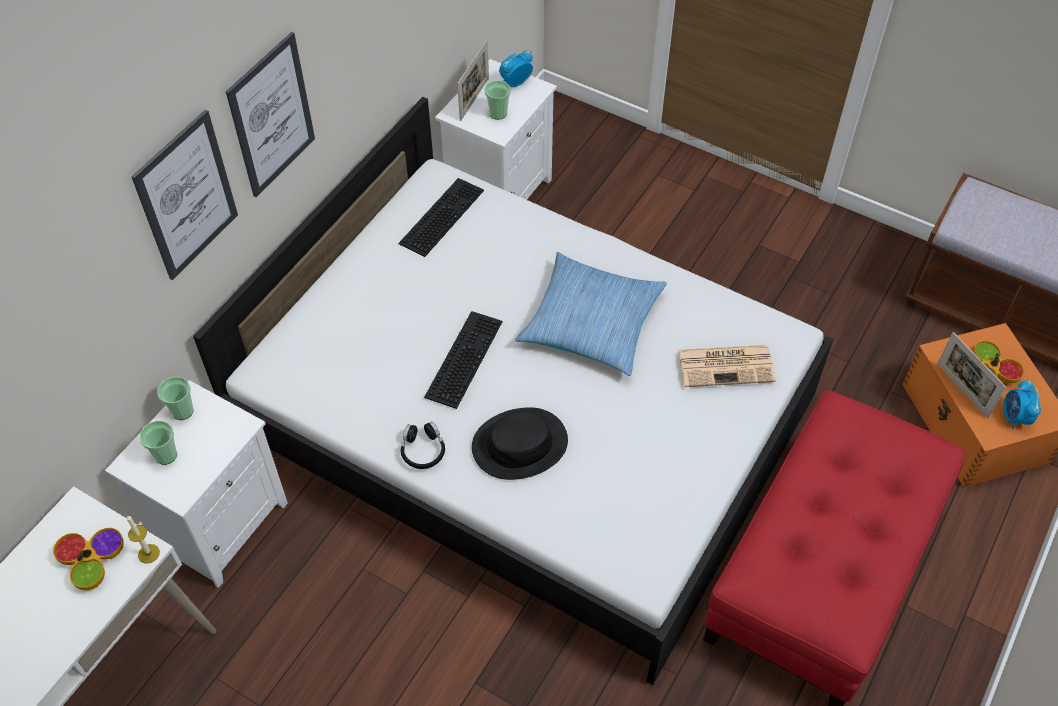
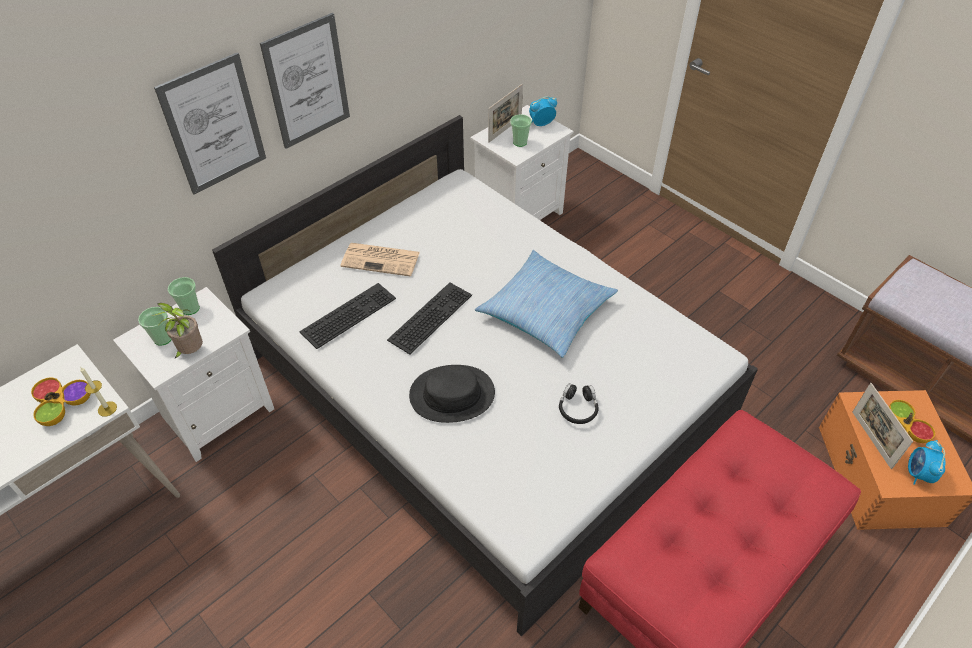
camera: 15 degrees right, 5 degrees down
(207, 464) = (190, 352): none -> potted plant
(423, 450) = (370, 381): black headphones -> black headphones (578, 408)
(440, 215) = (452, 209): keyboard -> keyboard (348, 313)
(727, 365) = (652, 368): newspaper -> newspaper (382, 259)

